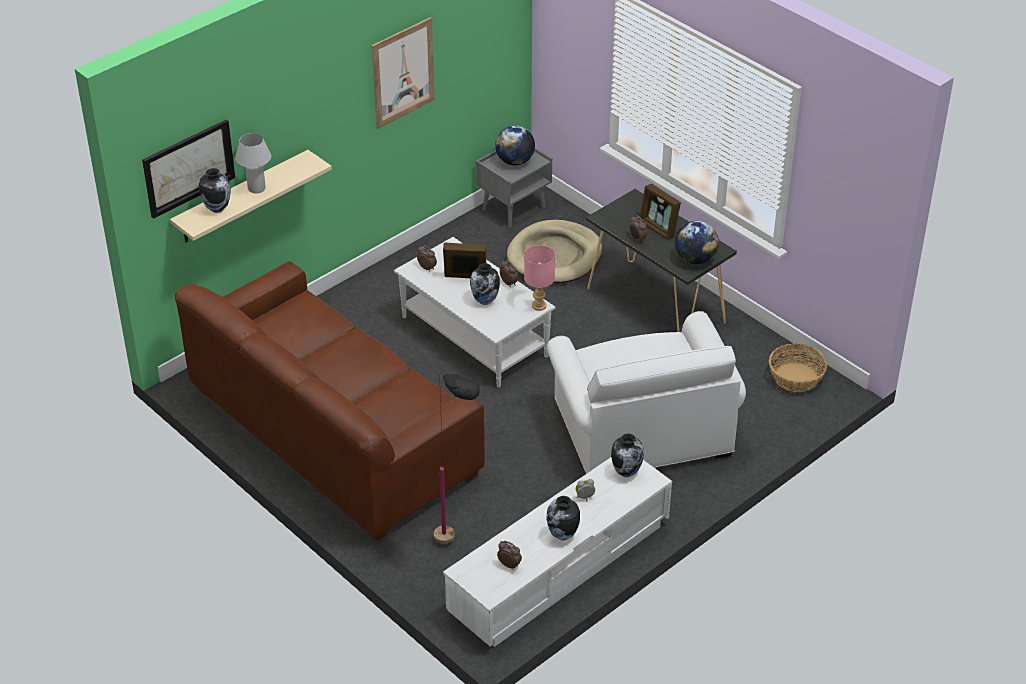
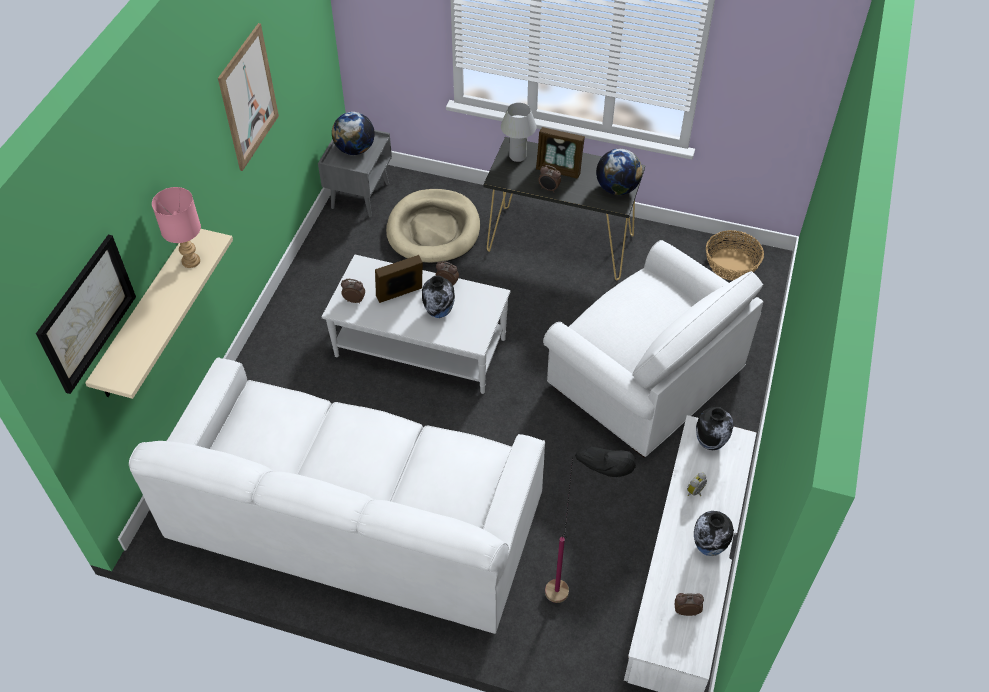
camera: 30 degrees left, 10 degrees up
(217, 208) = (136, 344): vase -> none
(256, 188) = (165, 299): white table lamp -> white table lamp (517, 156)
(335, 432) = (358, 522): brown sofa -> white sofa
(539, 306) = (495, 296): pink table lamp -> pink table lamp (191, 261)

